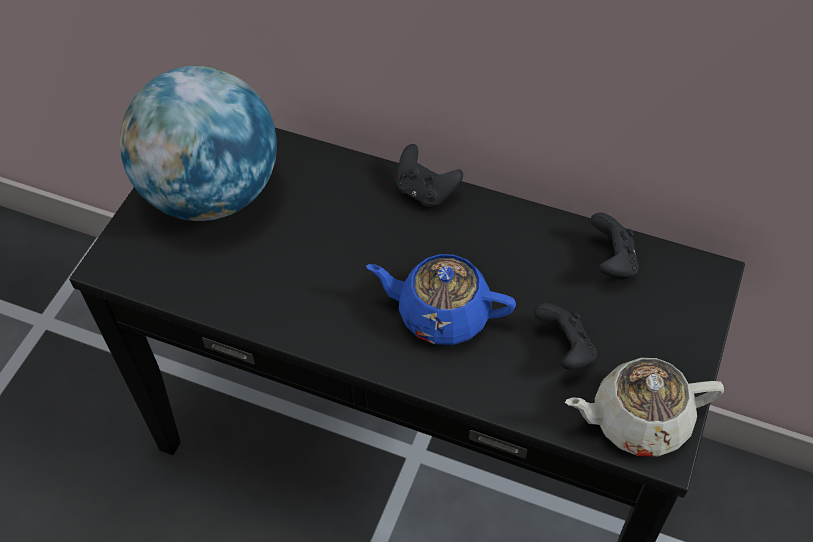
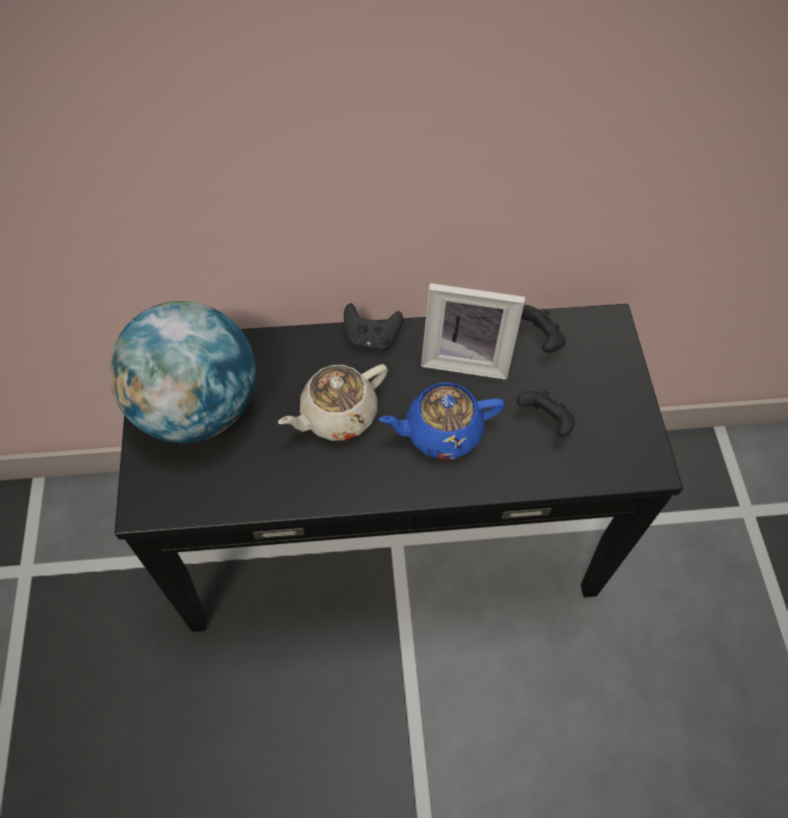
camera: 30 degrees left, 5 degrees up
(515, 249) = (466, 357): none -> picture frame
(638, 419) = (623, 452): beige teapot -> beige teapot (337, 415)

